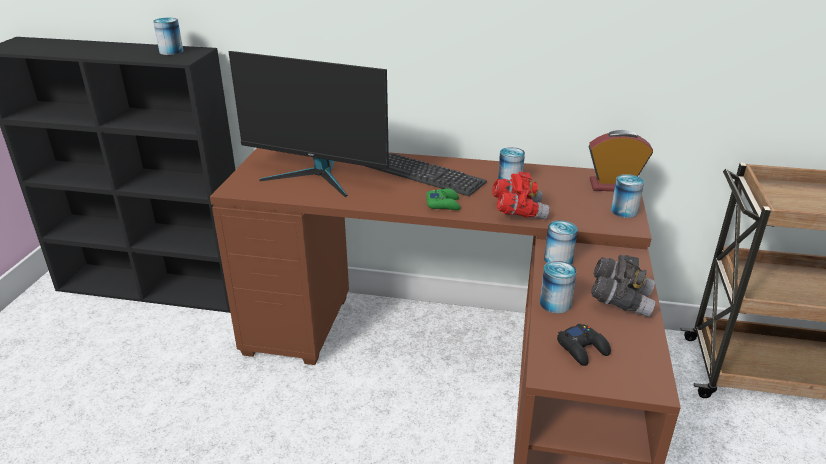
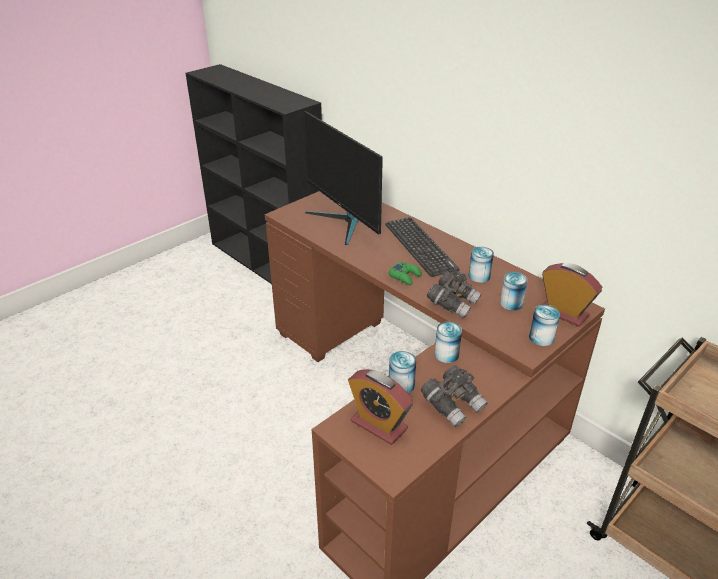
camera: 35 degrees right, 5 degrees up
(171, 51) = (289, 99): can -> can (511, 303)
(518, 211) = (453, 303): red binoculars -> grey binoculars
(583, 349) = (379, 425): black game controller -> alarm clock

